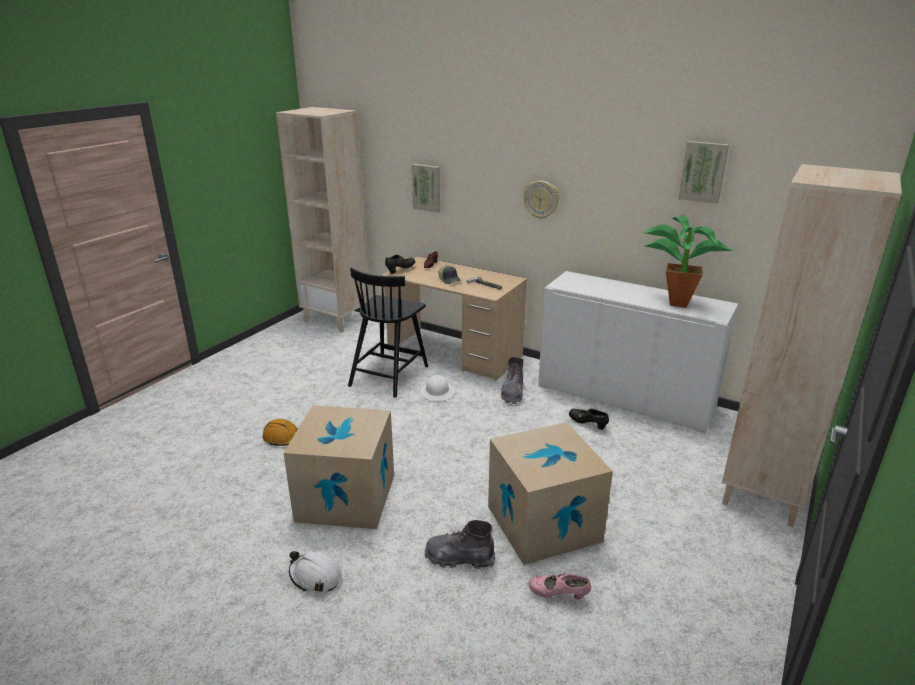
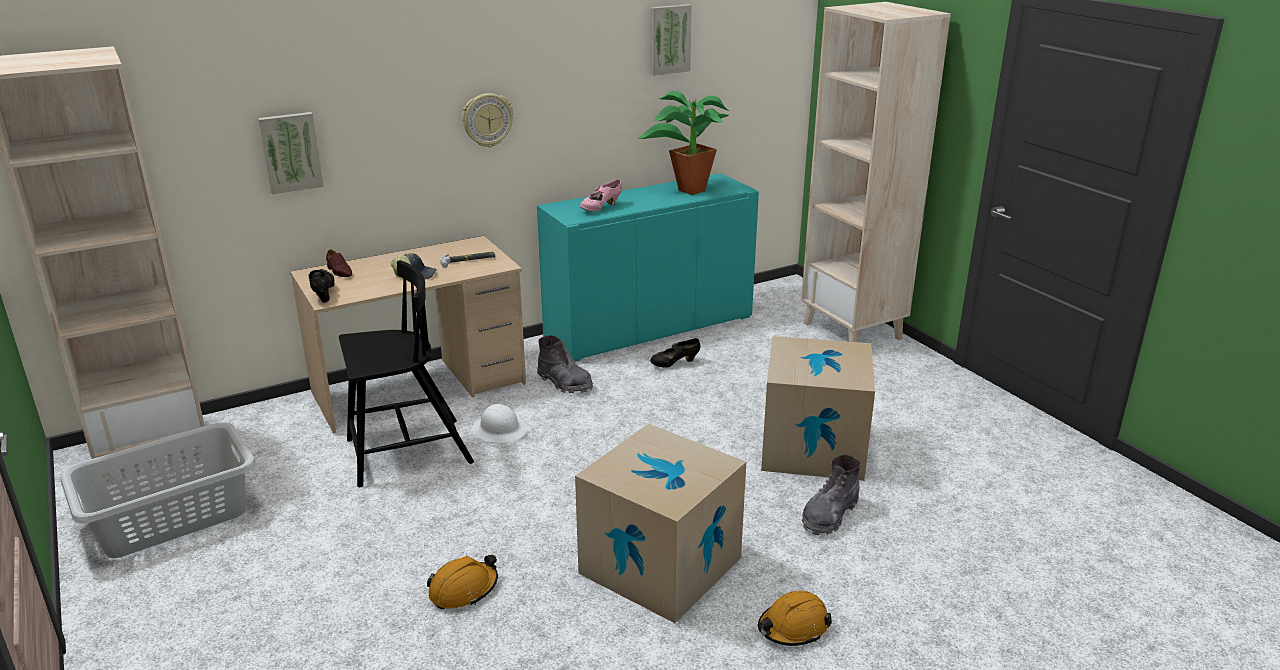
camera: 60 degrees left, 0 degrees up
(292, 344) = (170, 516): none -> grey laundry basket
(315, 576) = (793, 627): white hard hat -> orange hard hat
(389, 375) = (406, 452): black chair -> black chair turned 75 degrees counterclockwise
(558, 595) = (915, 476): pink shoe -> pink shoe (601, 208)
(624, 397) = (649, 327): white cabinet -> turquoise cabinet

